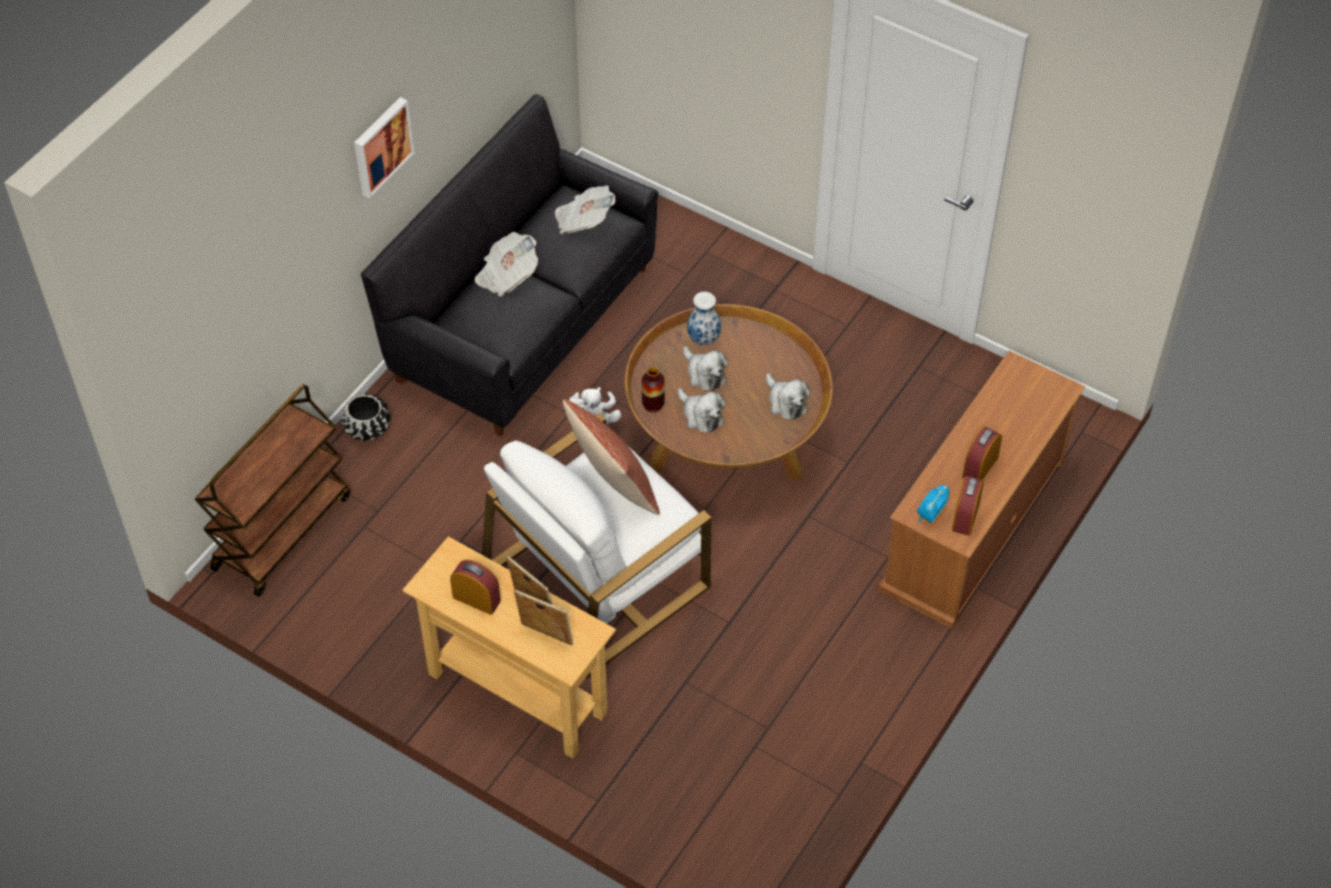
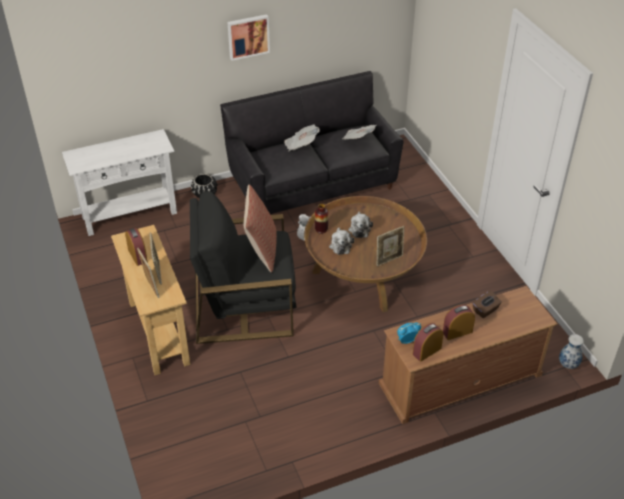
camera: 35 degrees right, 10 degrees down
(282, 530) = (129, 215): brown cart -> white console table
(596, 576) = (244, 302): white armchair -> black armchair
(704, 339) = (374, 214): vase -> vase (568, 365)
(786, 402) = (389, 259): plush toy -> picture frame
(989, 416) = (485, 310): none -> brown tissue box

